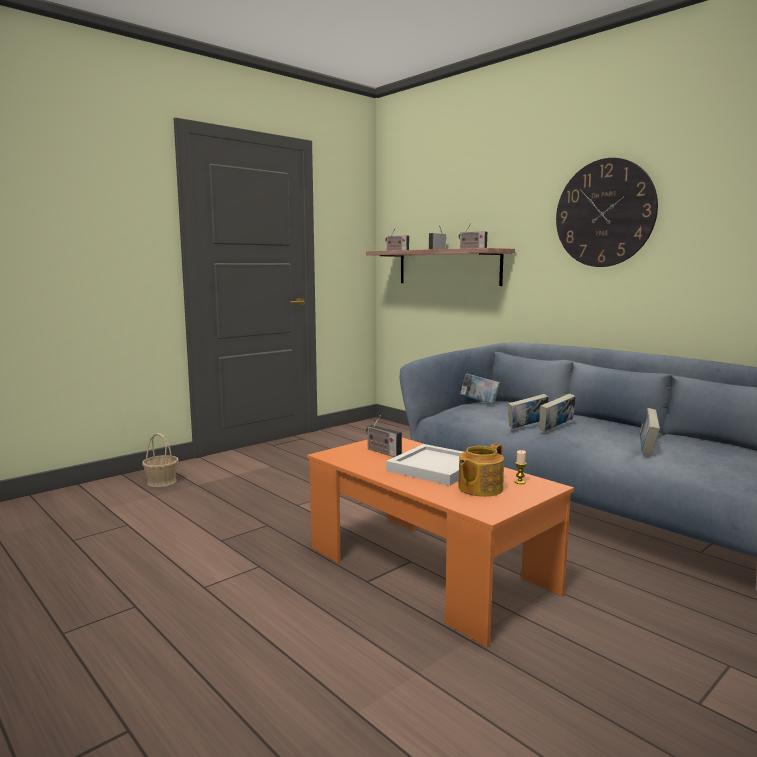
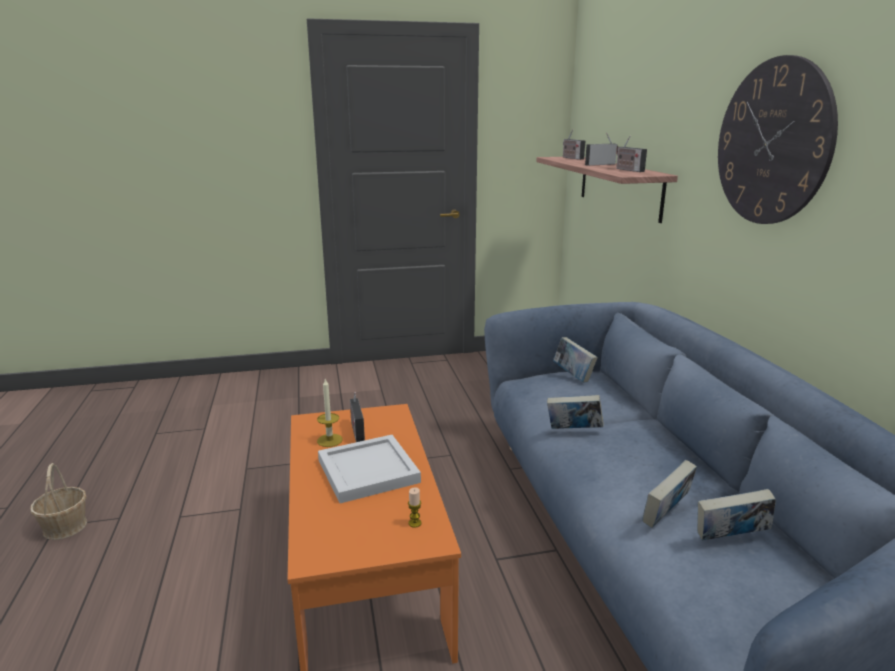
camera: 30 degrees right, 10 degrees up
(162, 482) = (277, 386): basket -> basket (65, 526)
(371, 460) = (329, 440): none -> candle
(479, 488) = (359, 518): teapot -> none
(556, 428) = (597, 444): book -> book (730, 539)

